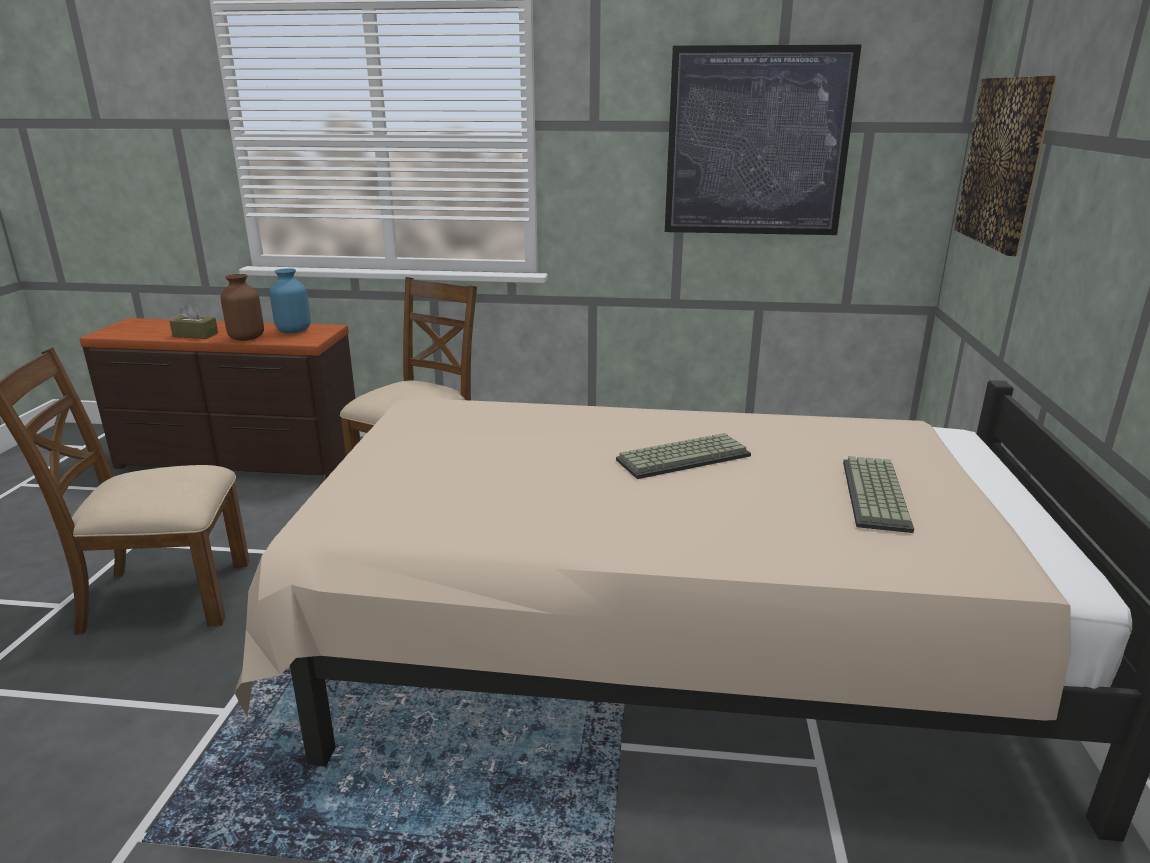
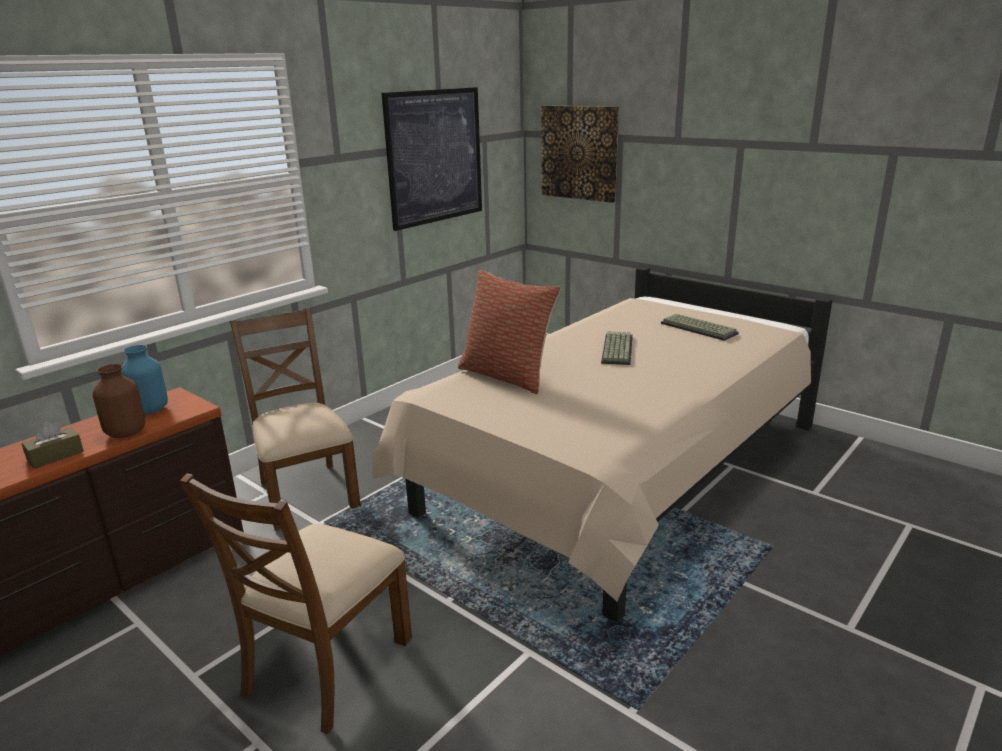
camera: 55 degrees left, 0 degrees up
(510, 422) = (507, 375): none -> pillow

